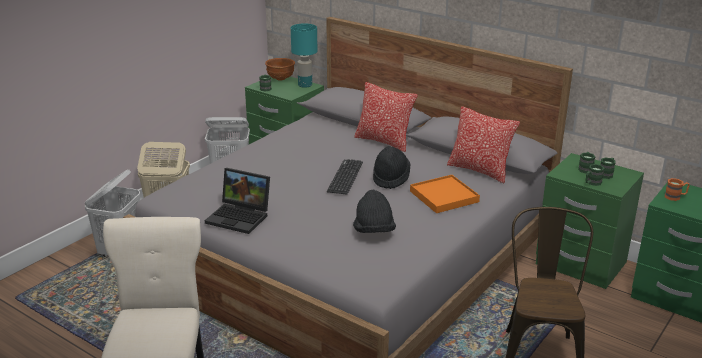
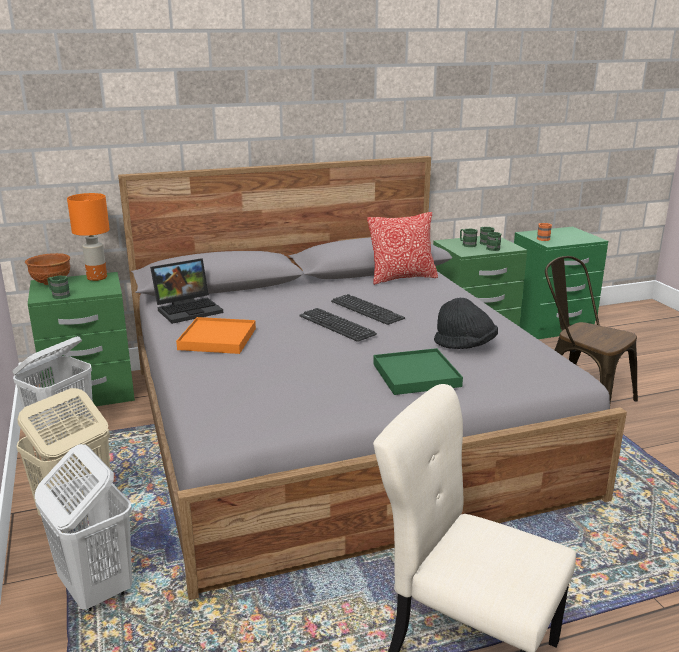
camera: 55 degrees left, 5 degrees down
(240, 217) = (352, 398): laptop -> laptop (189, 309)
(299, 227) = (416, 375): none -> green tray
(305, 85) = (96, 278): turquoise table lamp -> orange table lamp
(384, 141) = (283, 292): pillow -> none
(391, 178) = (367, 310): black hat -> keyboard
(444, 196) = (433, 302): orange tray -> orange tray (217, 339)

